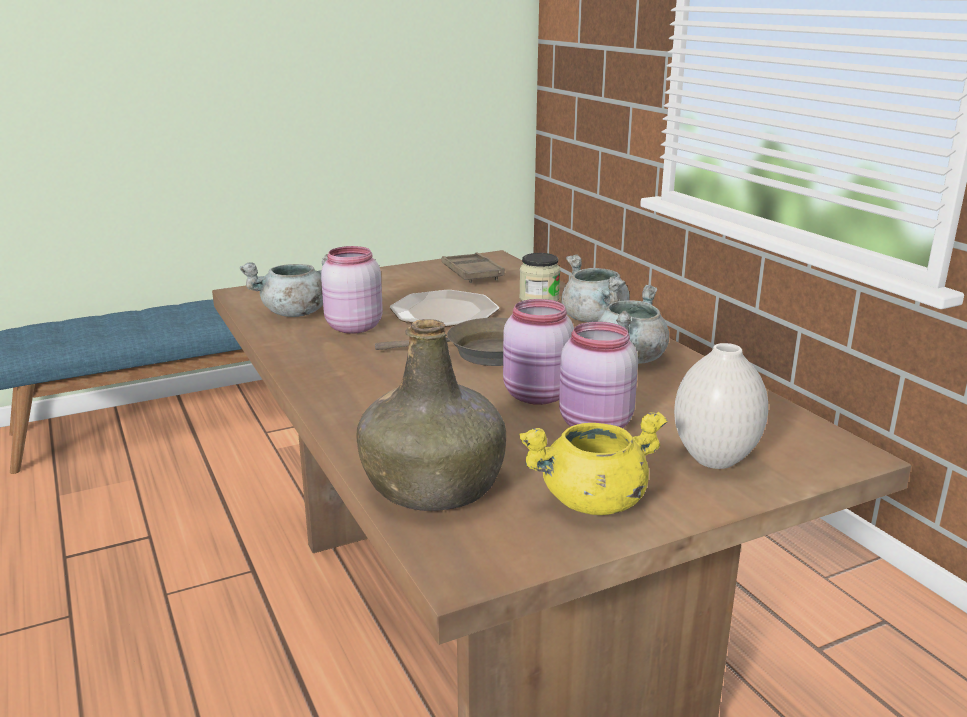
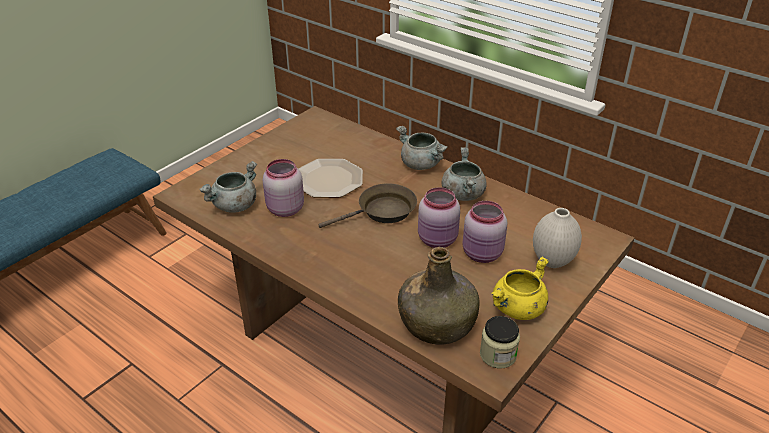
camera: 25 degrees left, 15 degrees up
(471, 273) = (315, 136): brown tray -> none
(539, 299) = (376, 152): jar -> jar (498, 355)

